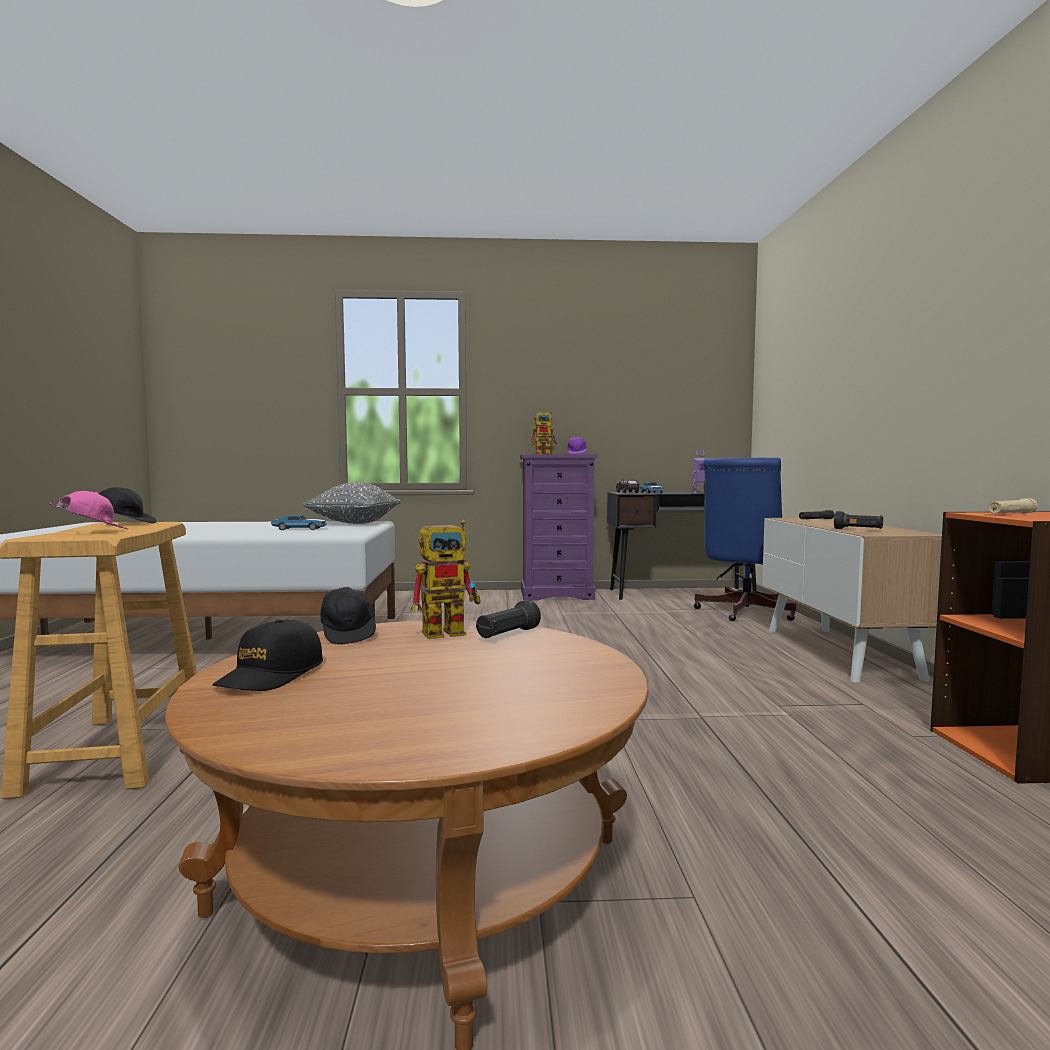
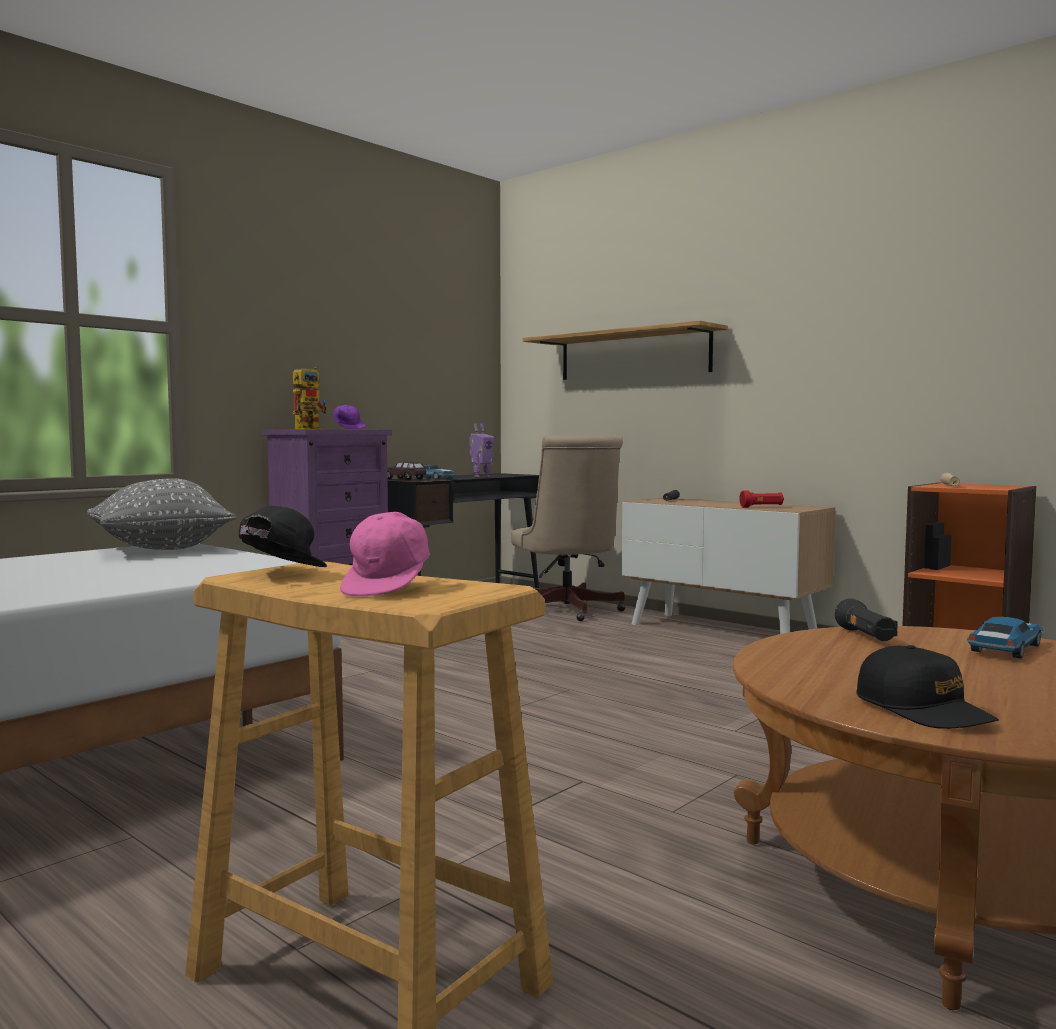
camera: 45 degrees left, 0 degrees up
(92, 531) = (389, 587): pink cap -> pink cap turned 150 degrees counterclockwise
(300, 529) = (146, 566): toy car -> toy car (1006, 648)
(348, 634) = (779, 668): black cap -> none
(452, 631) = (824, 644): toy robot -> none
(743, 613) = (568, 611): blue office chair -> beige office chair
(821, 381) = (633, 355): none -> shelf
(858, 529) = (761, 507): black flashlight -> red flashlight

